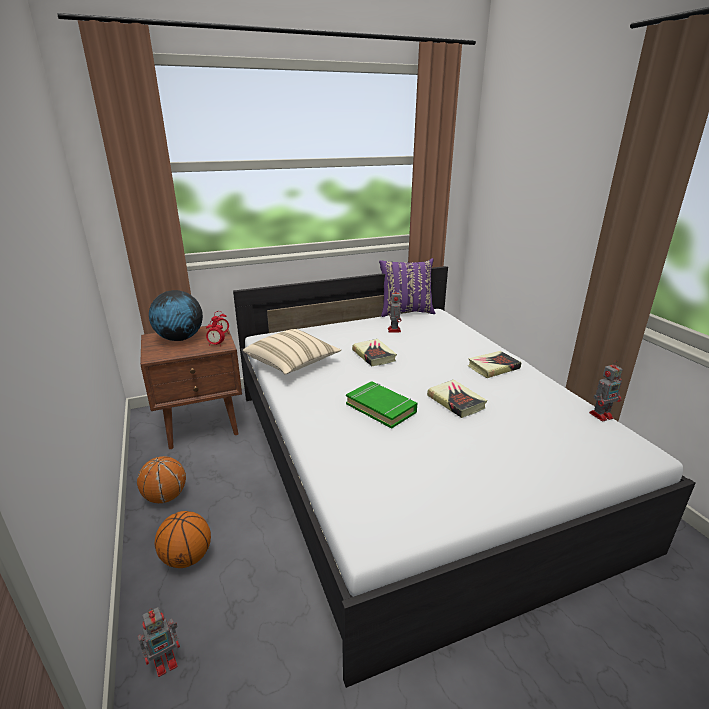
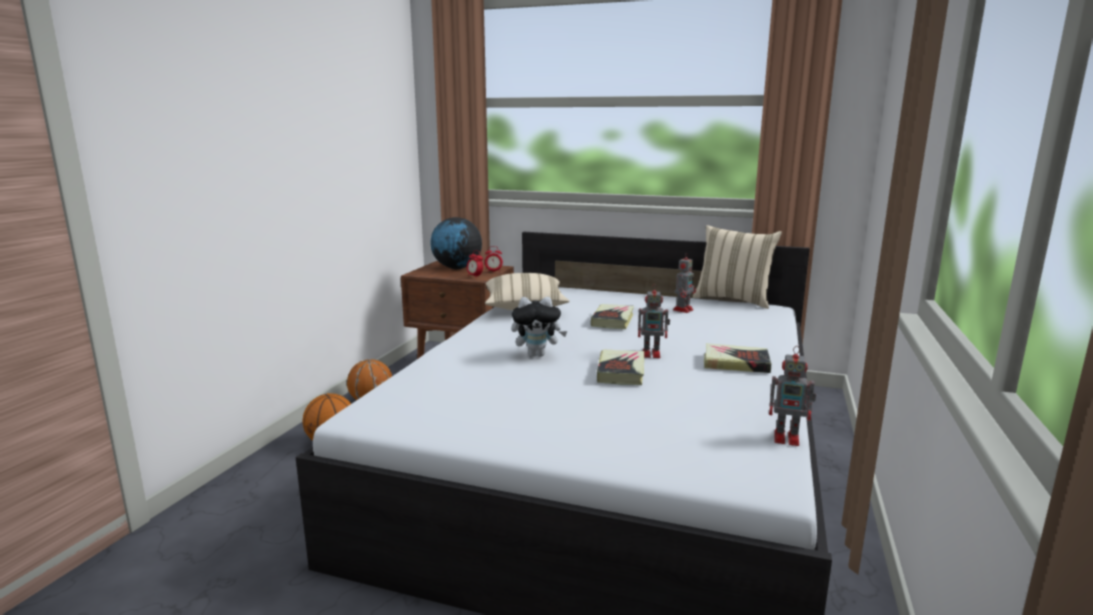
camera: 40 degrees right, 10 degrees down
(166, 661) = (241, 489): toy robot -> toy robot (652, 354)
(381, 408) = (537, 354): green book -> plush toy
(405, 311) = (733, 300): purple pillow -> beige pillow

